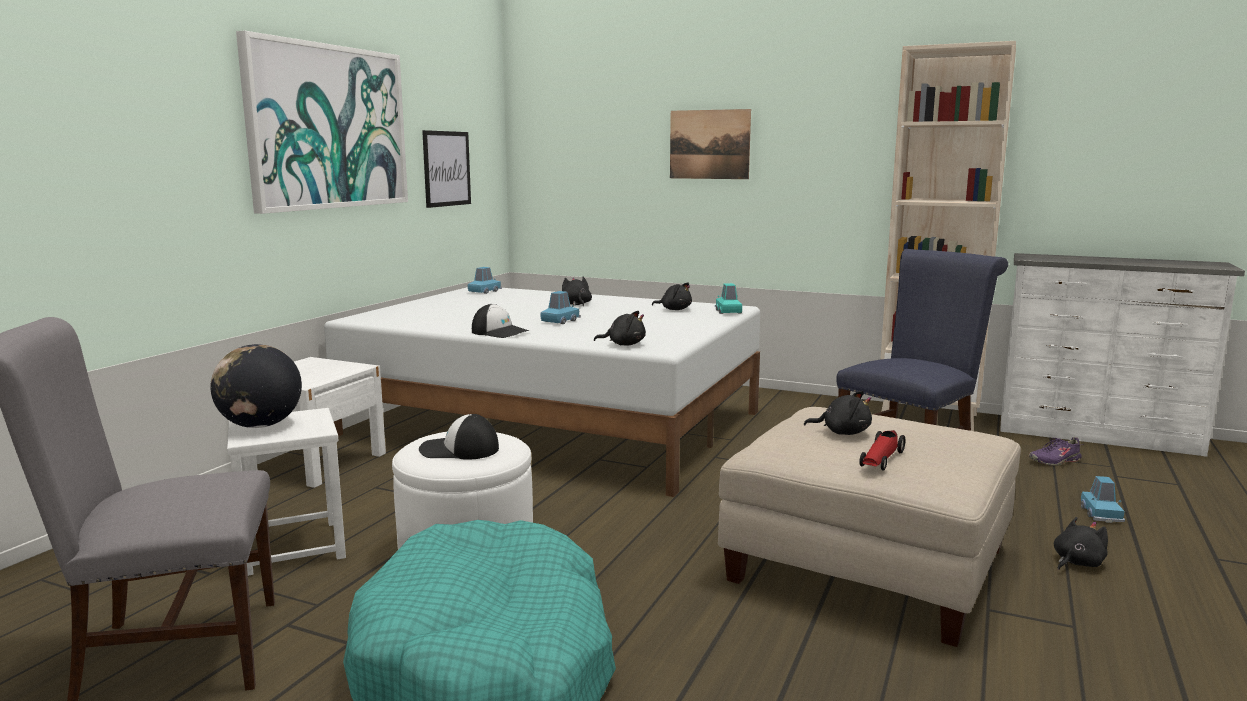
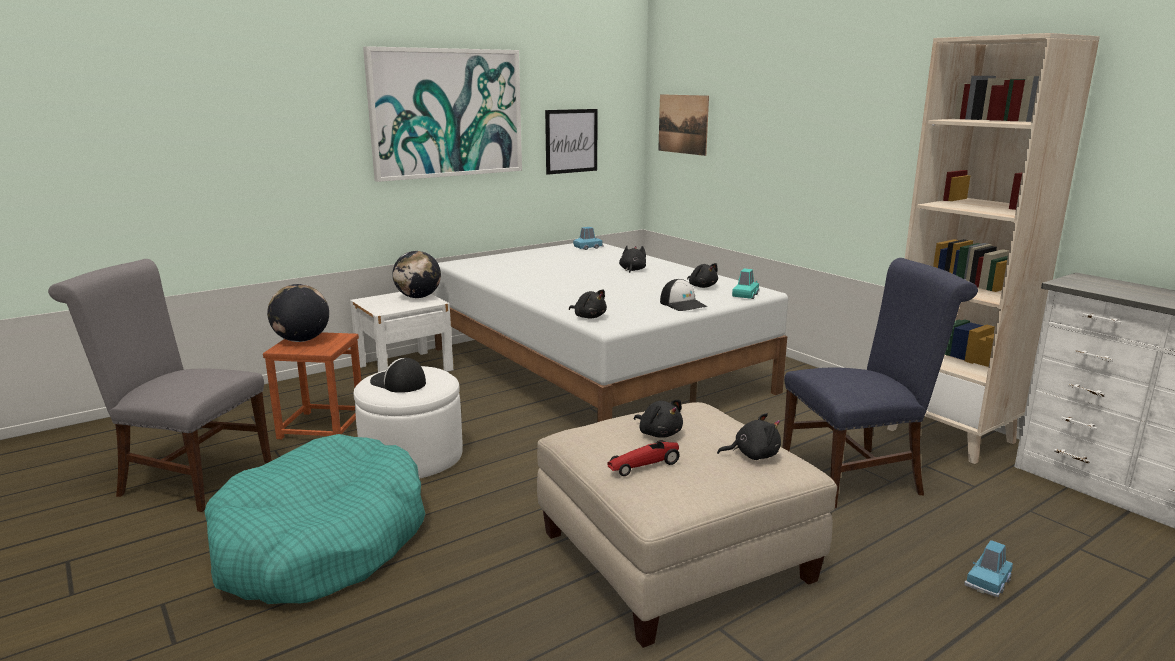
camera: 30 degrees right, 5 degrees up
(293, 548) = (321, 427): white stool -> brown stool
(326, 365) = (418, 297): none -> globe
(500, 332) = (524, 290): cap -> cap (683, 304)
(560, 321) = (587, 286): blue toy car -> none
(709, 144) = (794, 127): picture -> picture (683, 124)
(1054, 461) = (1027, 513): purple shoe -> none
(1076, 562) = (876, 618): black plush toy -> black plush toy (753, 455)

